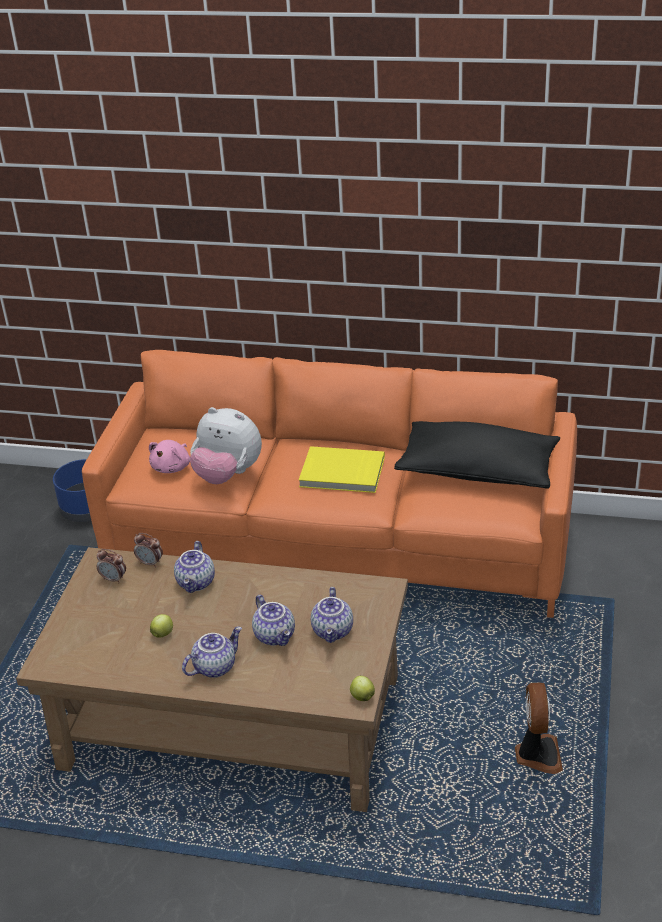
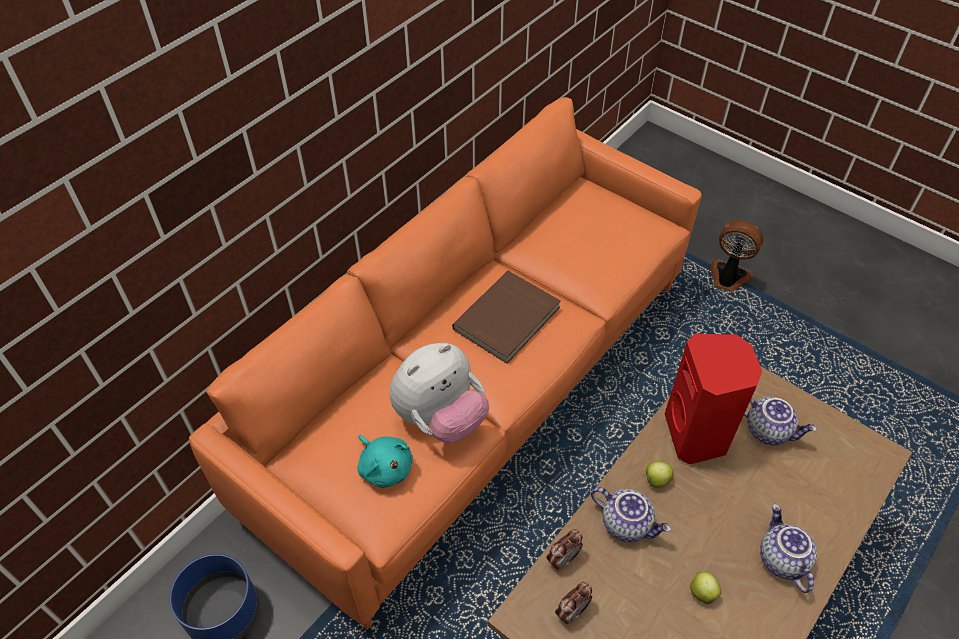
camera: 65 degrees left, 15 degrees up
(172, 467) = (385, 467): pink plush toy -> turquoise plush toy
(276, 635) = (753, 482): teapot -> none
(301, 595) = (698, 434): none -> red speaker
(342, 473) = (508, 319): yellow book -> brown book
(362, 696) = (874, 446): apple -> apple (655, 480)
(477, 471) = (576, 222): black pillow -> none
(537, 755) = (823, 375): fan -> fan (727, 278)

